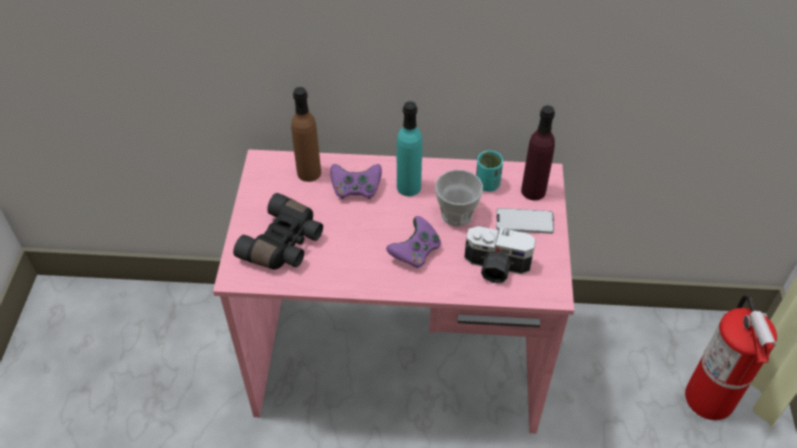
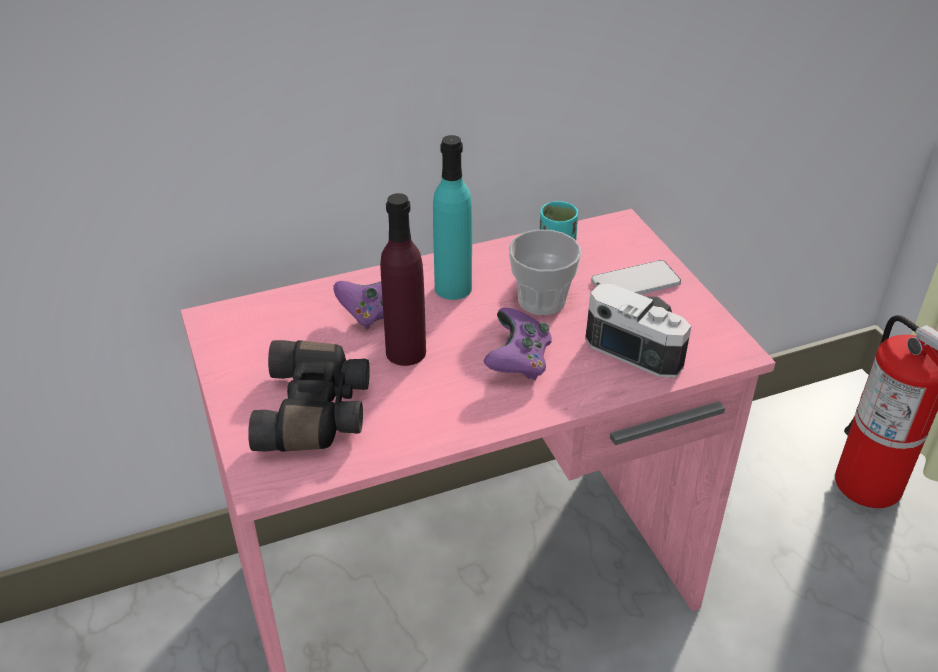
camera: 25 degrees left, 10 degrees down
(309, 172) = (295, 312): brown bottle -> none
(495, 268) = (640, 346): camera -> camera turned 135 degrees counterclockwise
(533, 191) = (620, 246): purple bottle -> purple bottle (406, 352)

